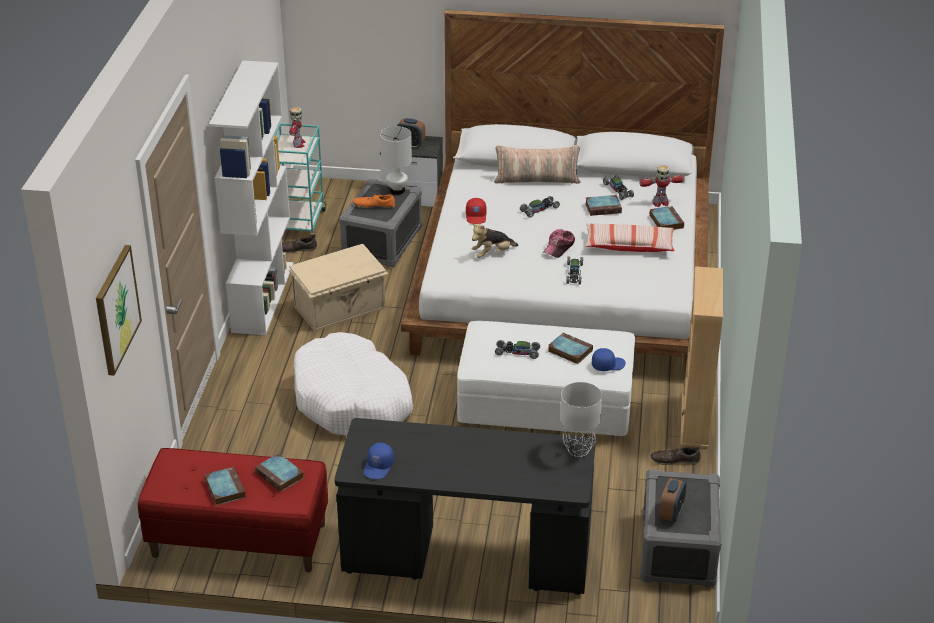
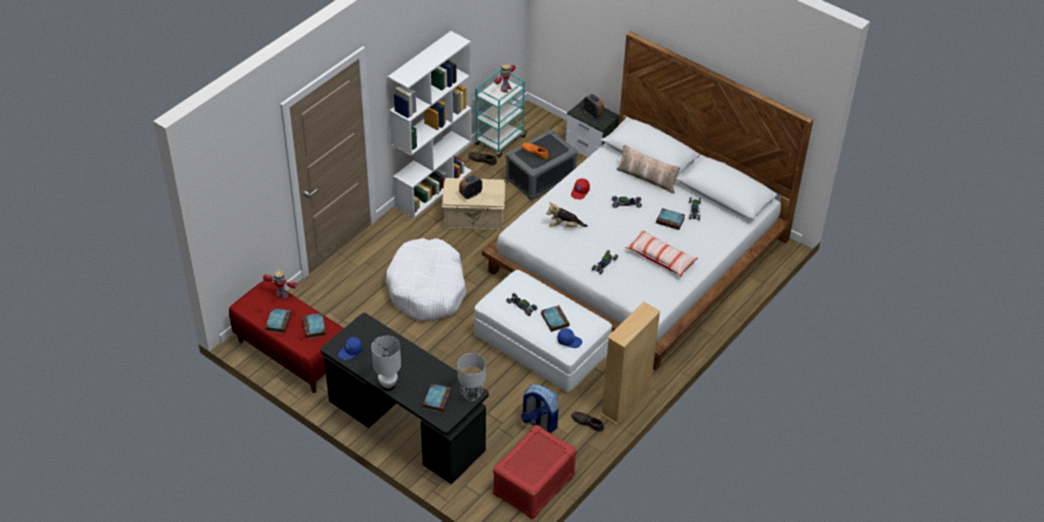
camera: 30 degrees right, 10 degrees up
(116, 309) = (234, 193): picture -> none
(397, 190) = (560, 146): white table lamp -> white table lamp (388, 385)
(559, 247) = (612, 239): cap -> none
(620, 483) = (539, 422): none -> backpack
(660, 203) = (714, 233): toy robot -> toy robot (281, 296)
(665, 221) = (703, 249): book -> book (437, 399)
(671, 513) = (523, 460): alarm clock -> alarm clock (470, 194)
(678, 550) = (534, 484): grey storage box -> red storage box

